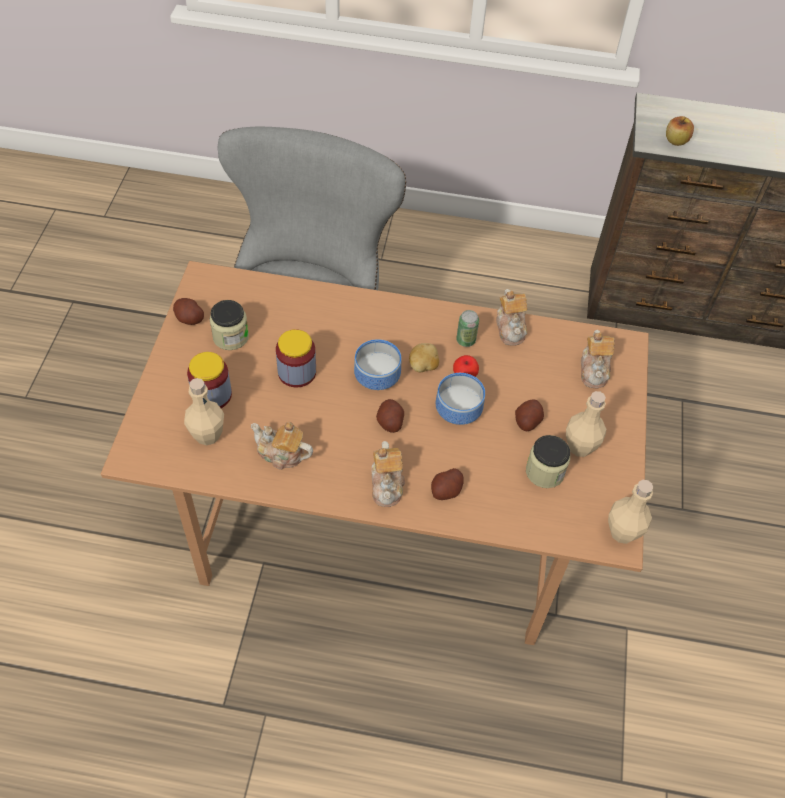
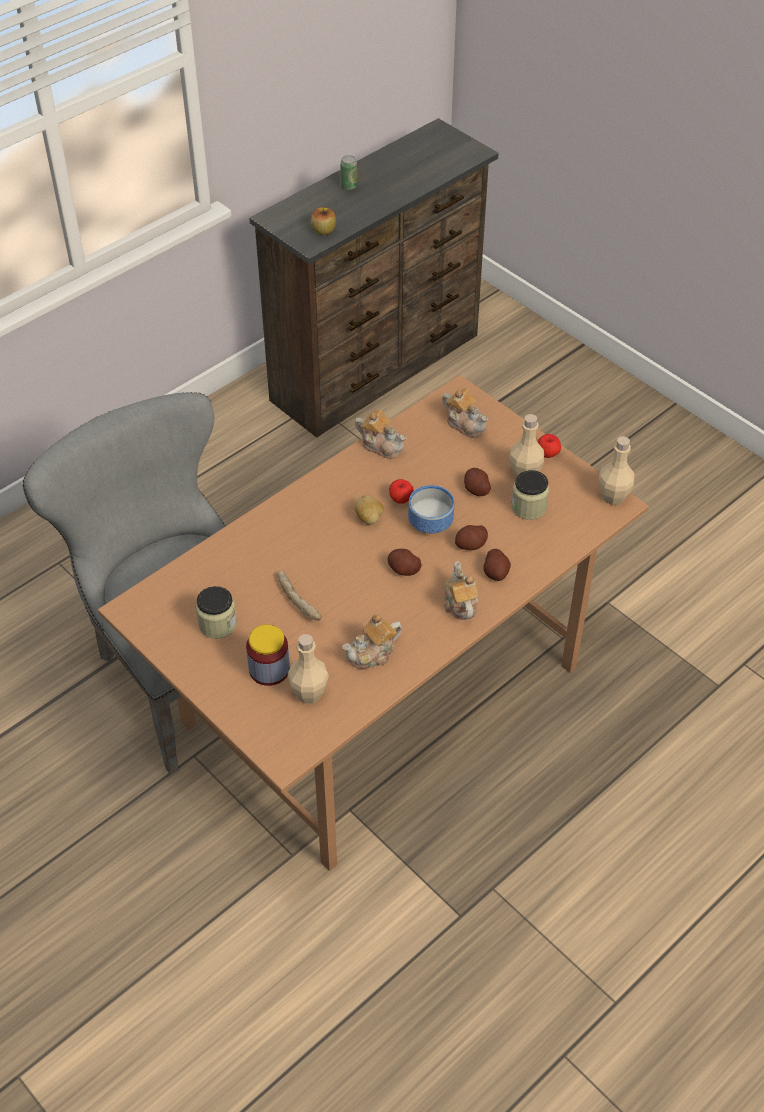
camera: 50 degrees left, 5 degrees down
(189, 318) = (168, 642): potato -> potato (471, 545)
(297, 372) = (299, 600): jar -> bread
(375, 377) = (351, 554): bowl -> none
(387, 484) = (460, 604): teapot -> teapot turned 135 degrees counterclockwise
(465, 340) = (368, 478): can -> can (349, 186)
(622, 450) = (547, 454): none -> apple

